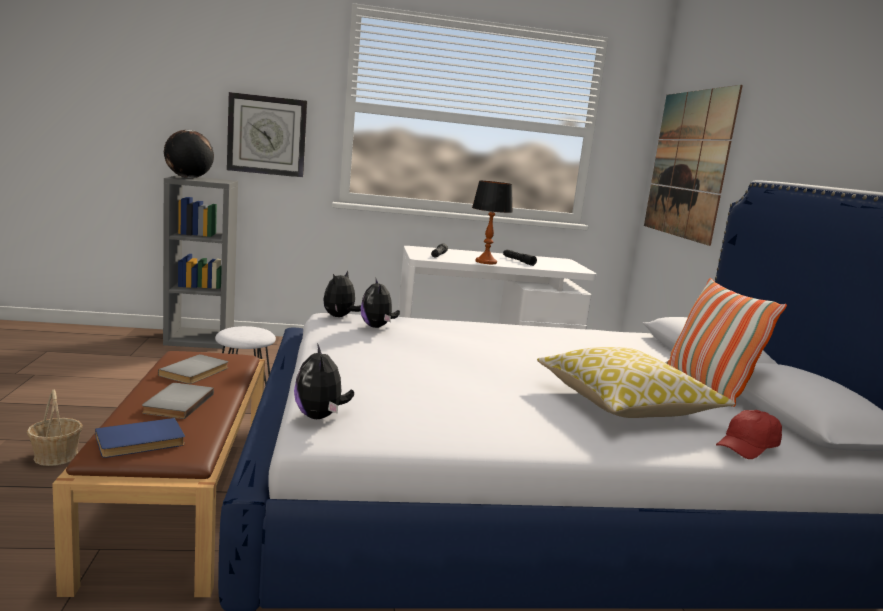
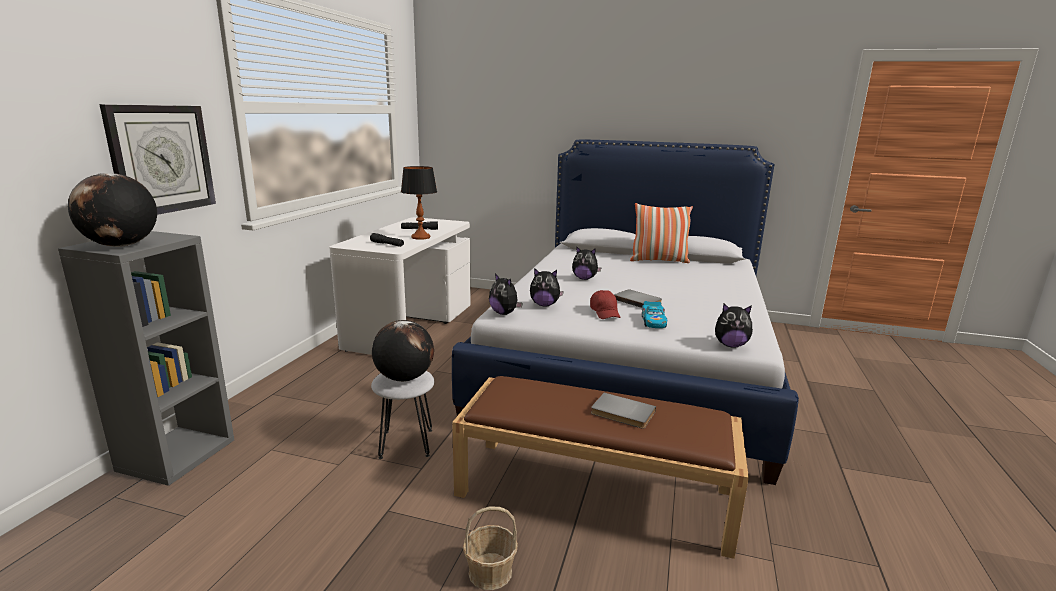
camera: 65 degrees left, 5 degrees up
(141, 442) = (699, 430): blue book -> none
(196, 372) = (547, 401): grey book -> grey book (638, 301)
(242, 332) = (404, 378): none -> globe
(375, 375) = (653, 321): none -> toy car
(515, 344) = (584, 278): none -> plush toy
(626, 404) = (689, 279): pillow -> none
(688, 164) = (479, 129): picture -> none
(747, 447) = (737, 273): red cap -> red cap (605, 313)

